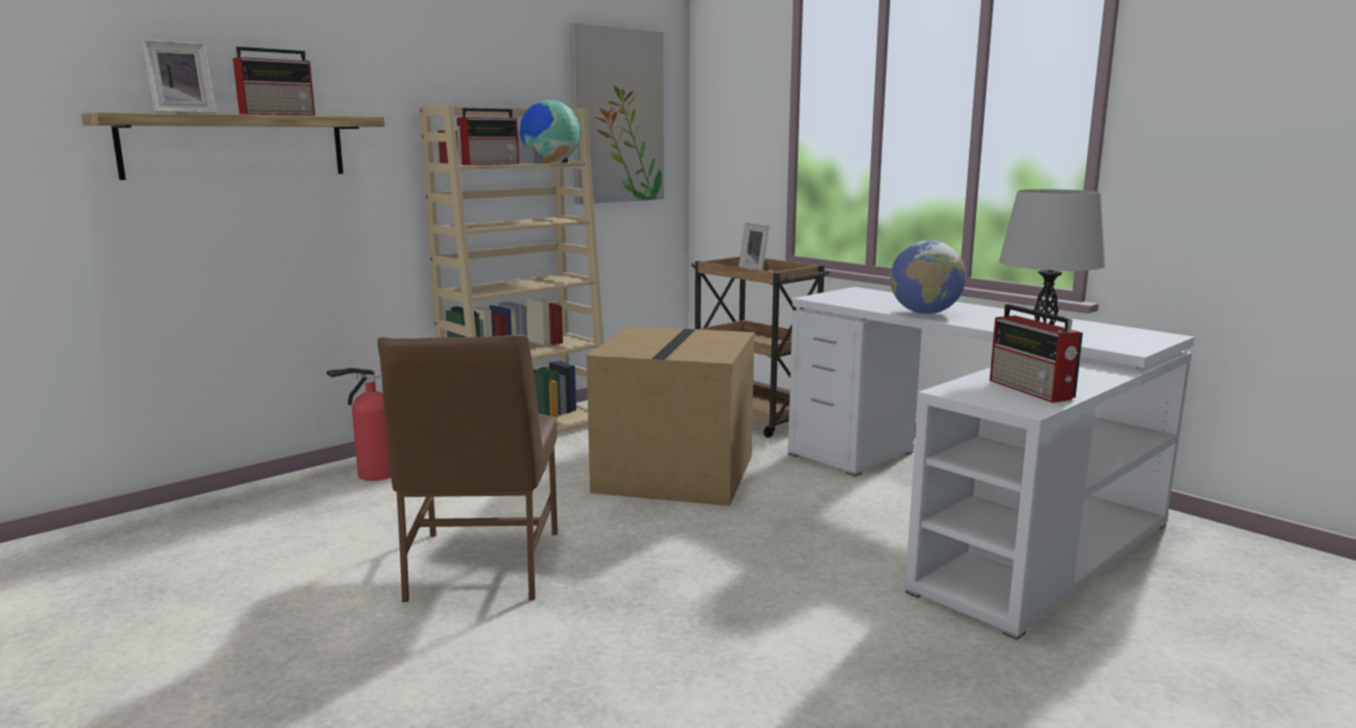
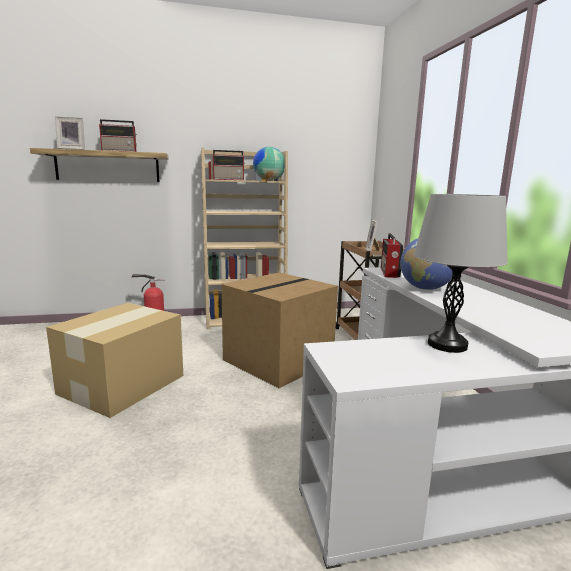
camera: 30 degrees right, 0 degrees up
(481, 566) = (120, 385): brown chair -> cardboard box
(617, 116) = (323, 158): picture -> none
(1032, 390) = (392, 363): radio -> radio (389, 273)

